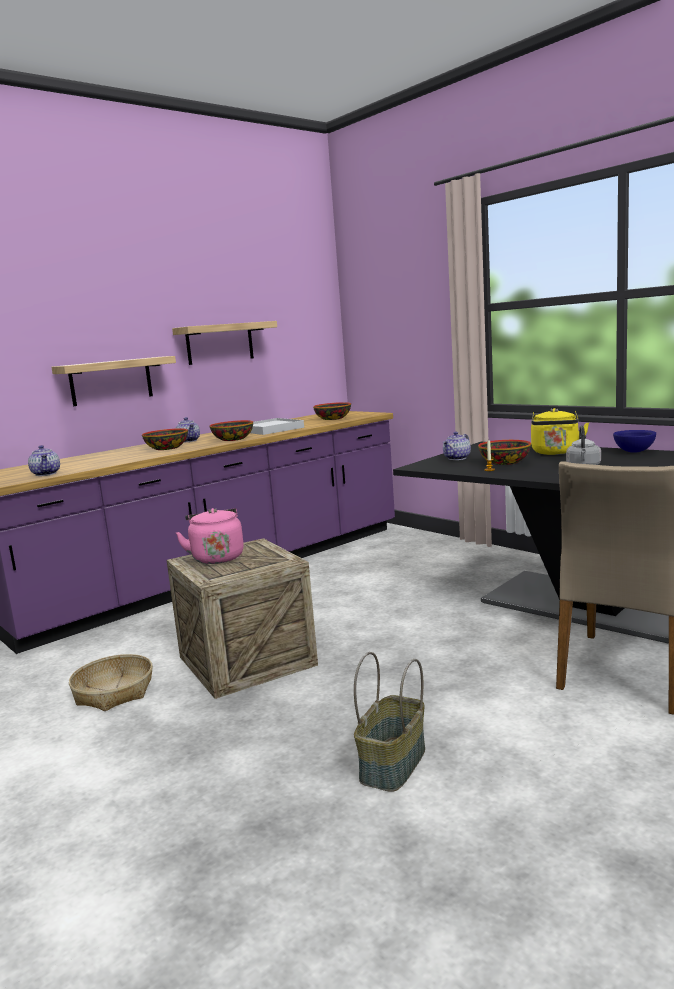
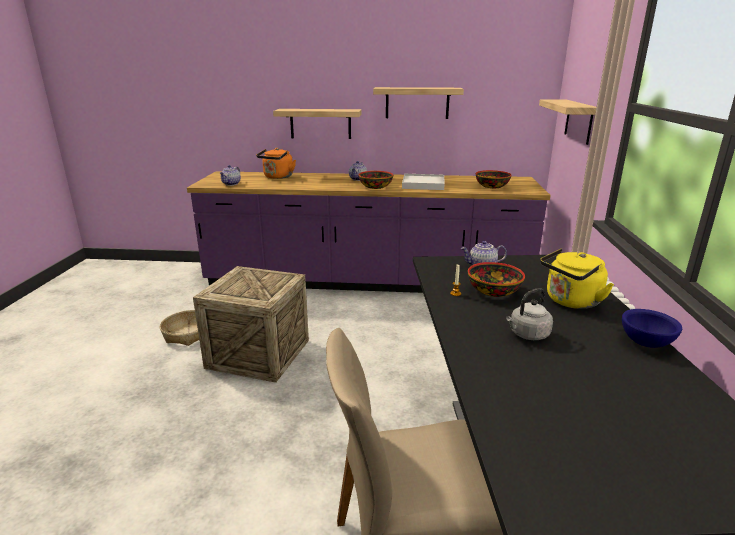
camera: 45 degrees right, 10 degrees up
(83, 459) = (277, 177): none -> orange kettle
(166, 448) = (328, 182): bowl -> none
(216, 557) = (252, 277): pink kettle -> none
(394, 765) = (164, 484): basket -> none
(396, 339) = (578, 121): none -> shelf

